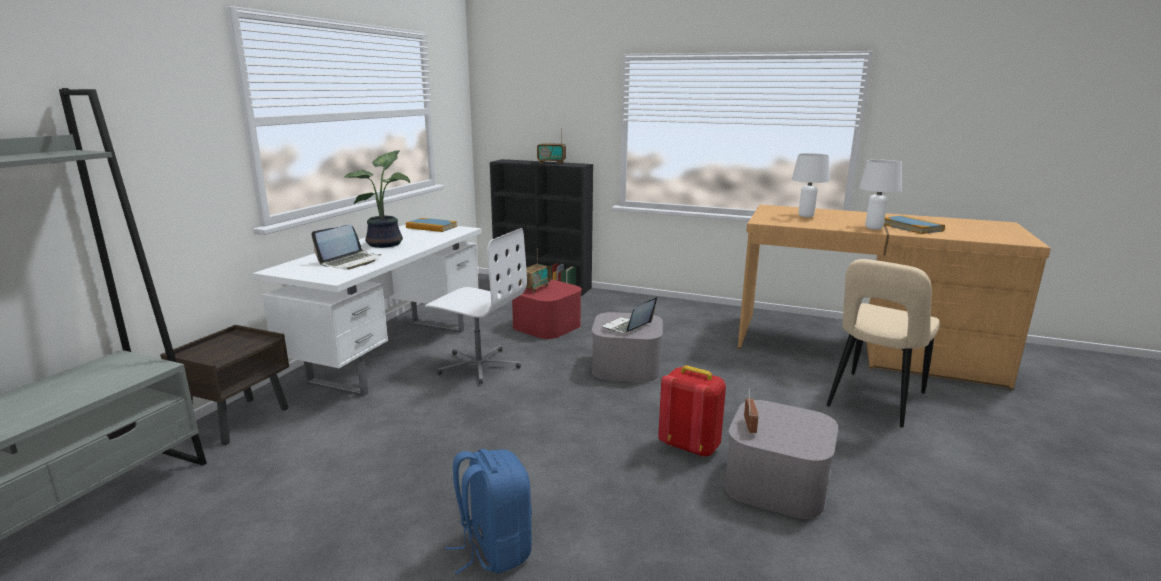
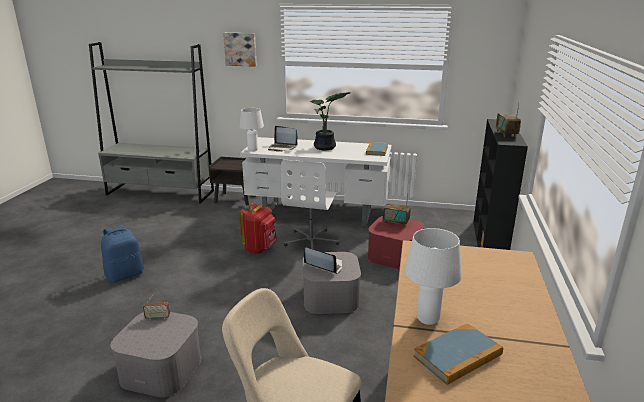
camera: 80 degrees right, 5 degrees up
(165, 98) = (240, 49): none -> picture
(690, 446) = (210, 330): red backpack -> red backpack (260, 248)
(806, 216) = (474, 277): white table lamp -> white table lamp (252, 150)

